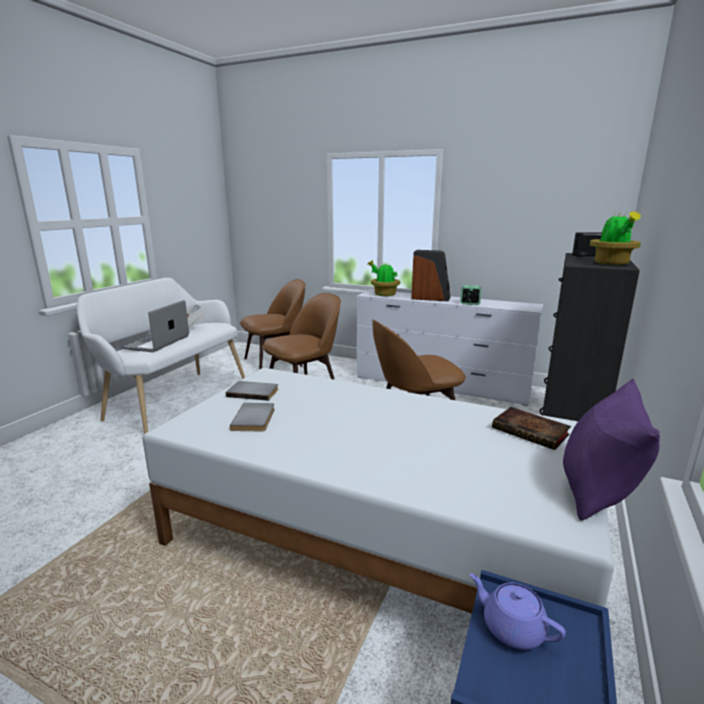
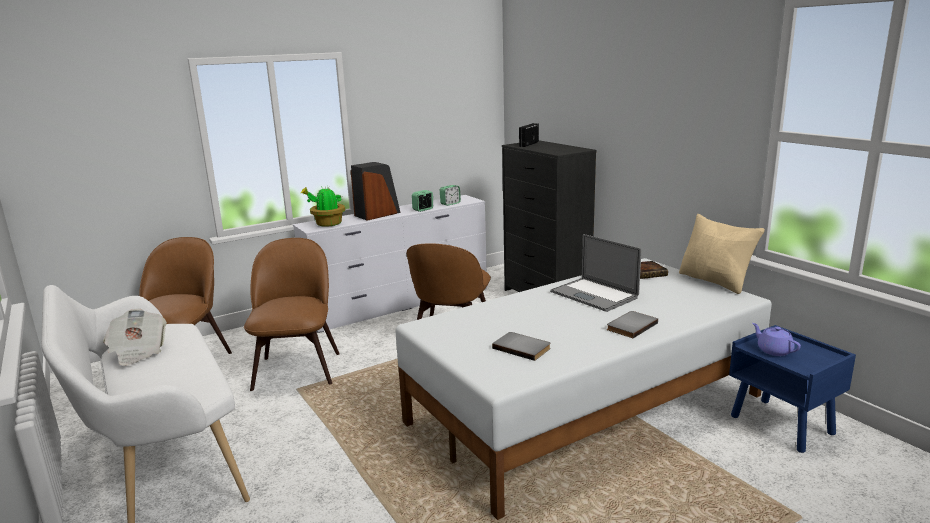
camera: 55 degrees left, 0 degrees up
(157, 342) = (163, 376): laptop -> laptop (593, 295)
(253, 392) = (460, 339): grey book -> grey book (630, 326)
(504, 306) = (450, 203): none -> alarm clock
(511, 627) = (773, 350): purple teapot -> purple teapot turned 75 degrees clockwise
(598, 490) = (715, 281): purple pillow -> beige pillow
(612, 263) = (566, 148): potted plant -> none

